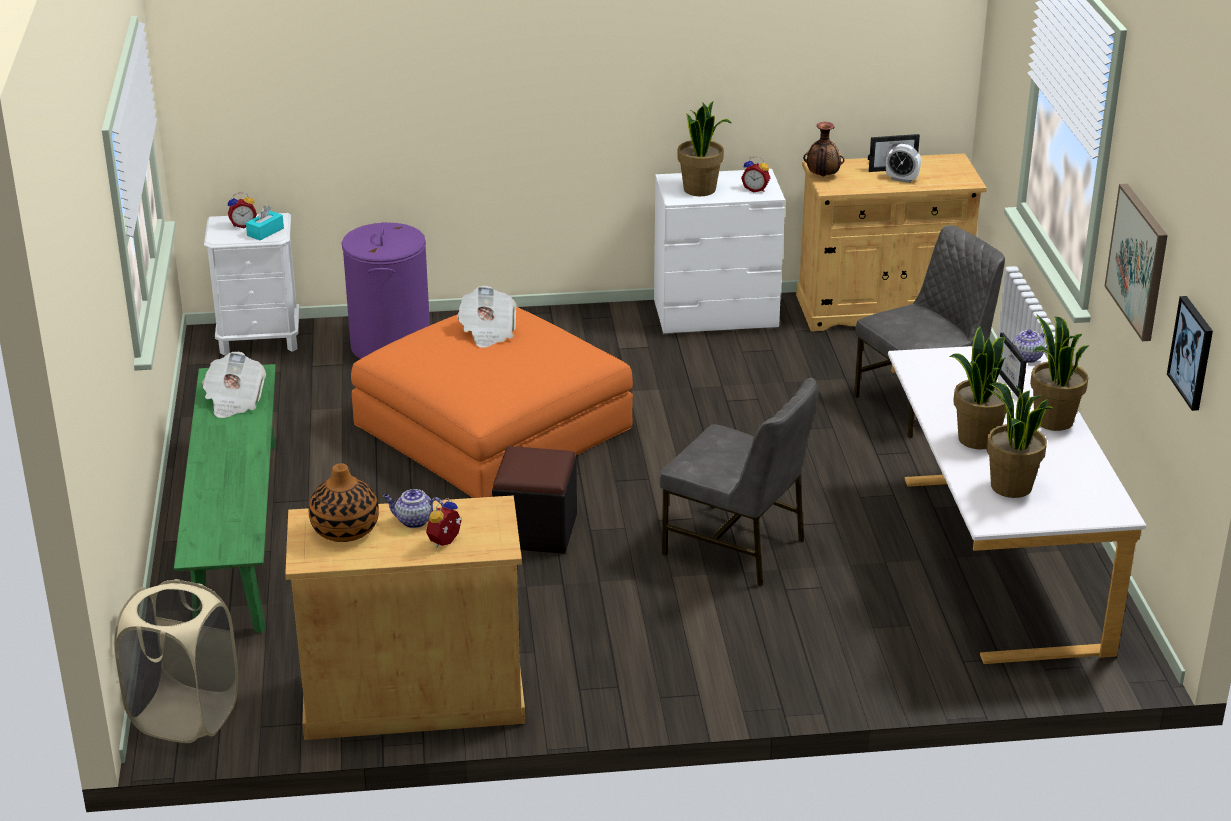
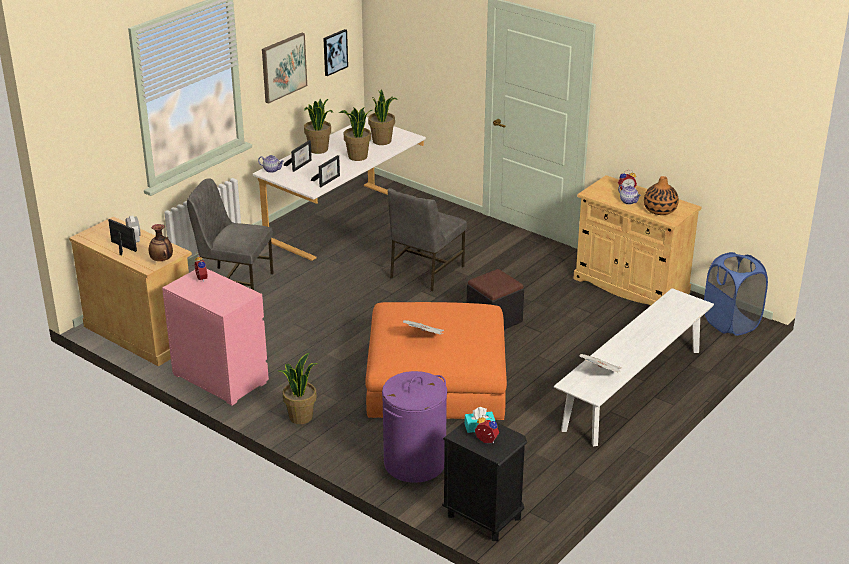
camera: 135 degrees left, 0 degrees up
(185, 715) = (731, 323): beige laundry basket -> blue laundry basket
(237, 534) = (633, 389): green bench -> white bench
(260, 339) = (483, 517): white nightstand -> black nightstand
(700, 189) = (225, 293): potted plant -> potted plant (300, 417)
(716, 316) = (220, 378): white dresser -> pink dresser
(736, 547) = (425, 272): grey chair -> grey chair turned 135 degrees counterclockwise
(927, 381) = (327, 180): none -> picture frame

